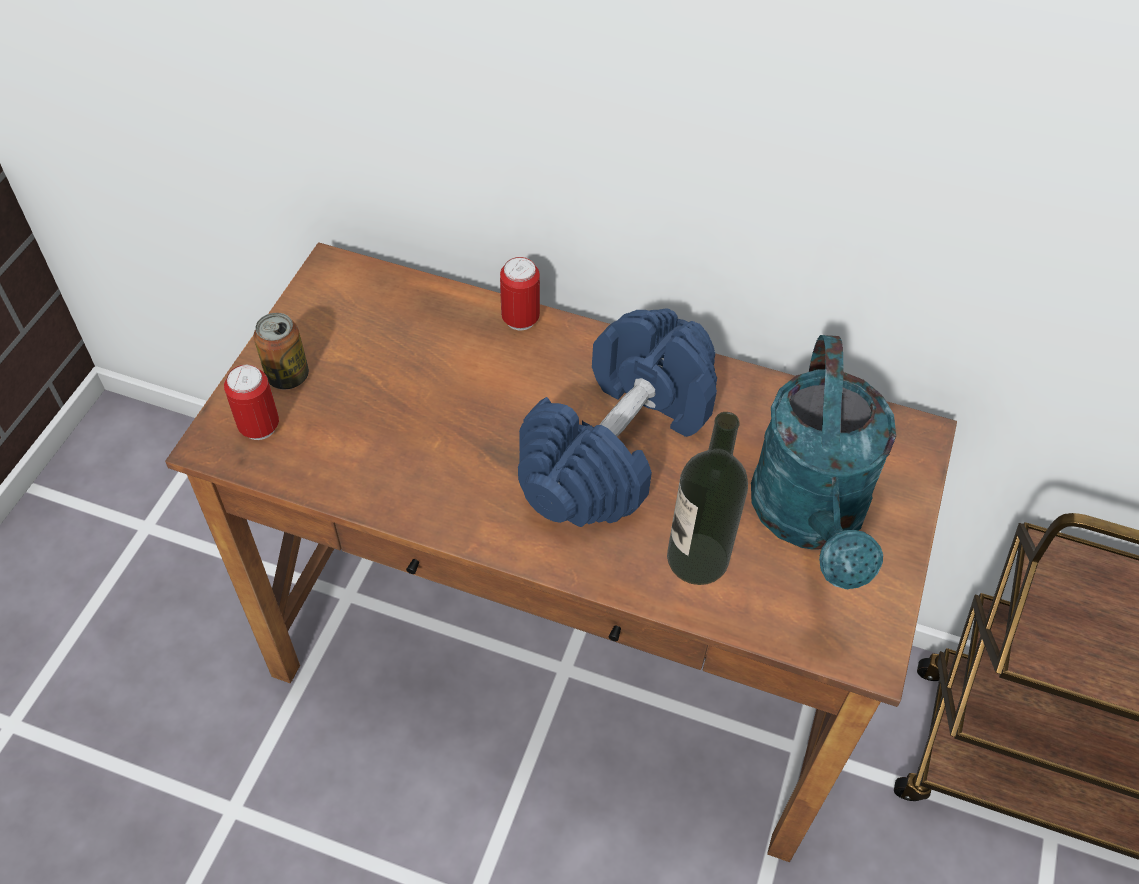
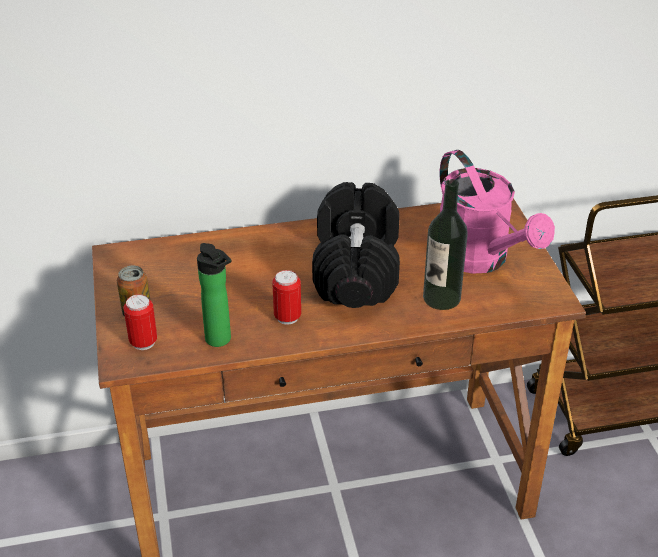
camera: 30 degrees left, 15 degrees down
(350, 474) = (220, 341): none -> bottle
(520, 319) = (250, 236): can -> can (287, 317)
(617, 446) = (356, 269): blue dumbbell -> black dumbbell
(811, 519) = (480, 259): turquoise watering can -> pink watering can

